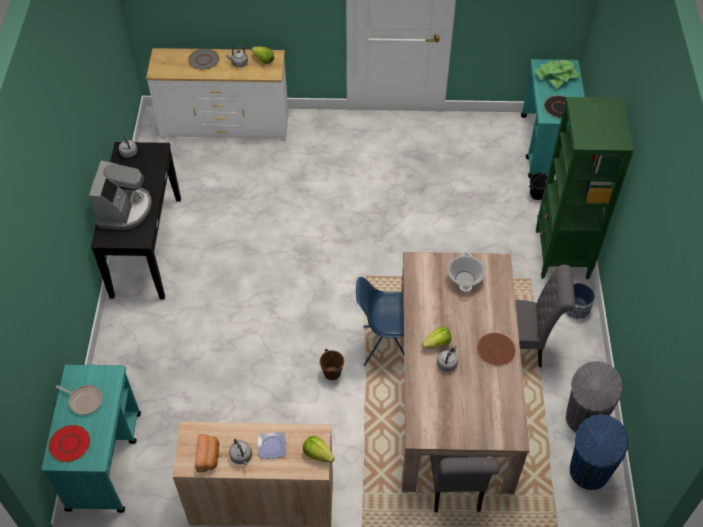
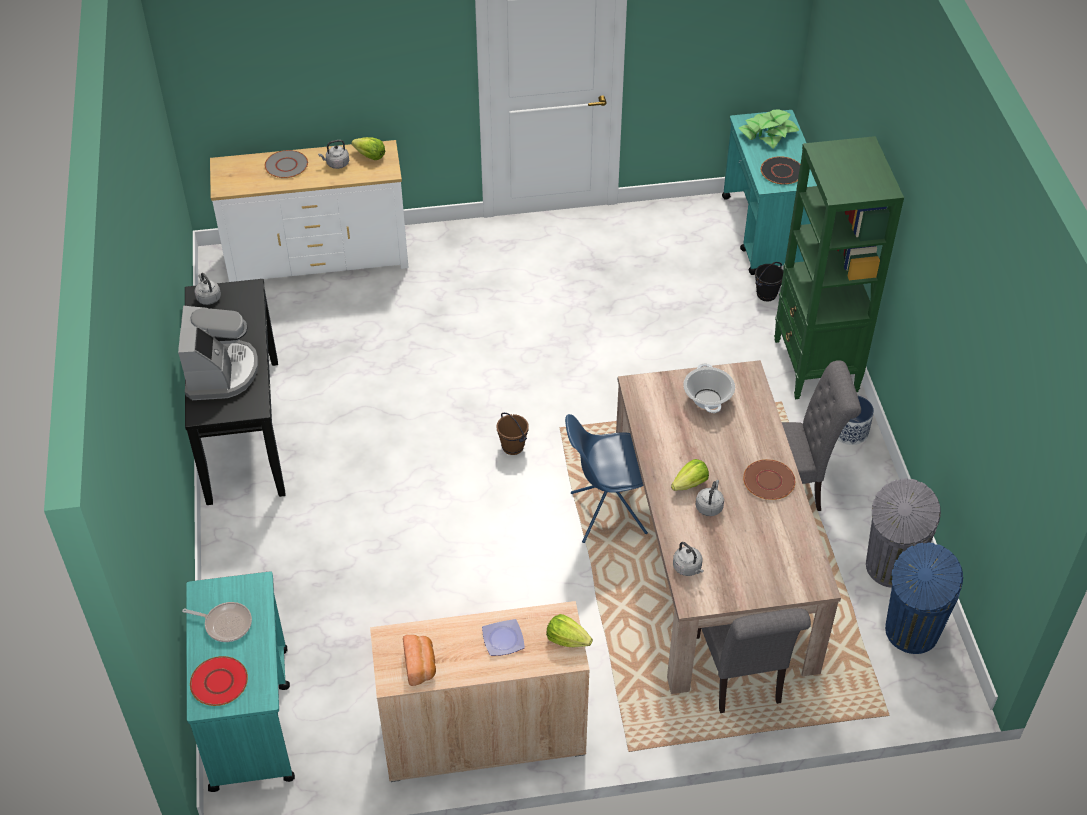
camera: 10 degrees left, 5 degrees down
(242, 457) = (465, 658): grey kettle -> grey kettle (688, 568)
(332, 373) = (542, 558): brown bucket -> brown bucket (513, 447)

